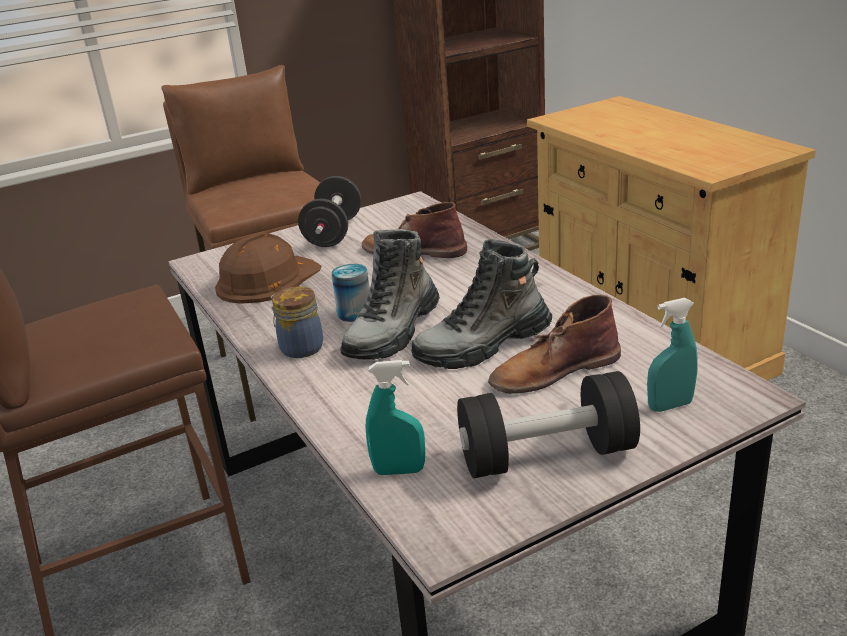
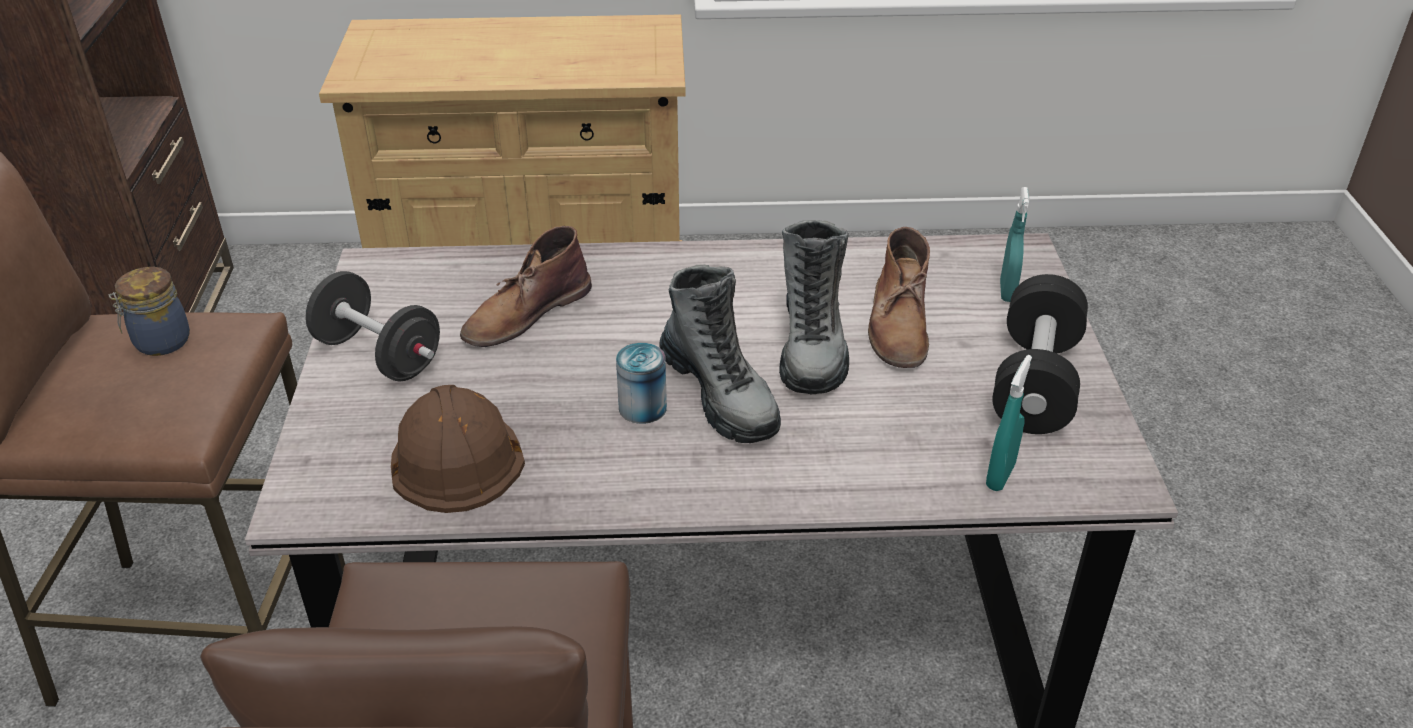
camera: 65 degrees left, 10 degrees up
(300, 348) = (686, 474): jar -> jar (160, 342)

